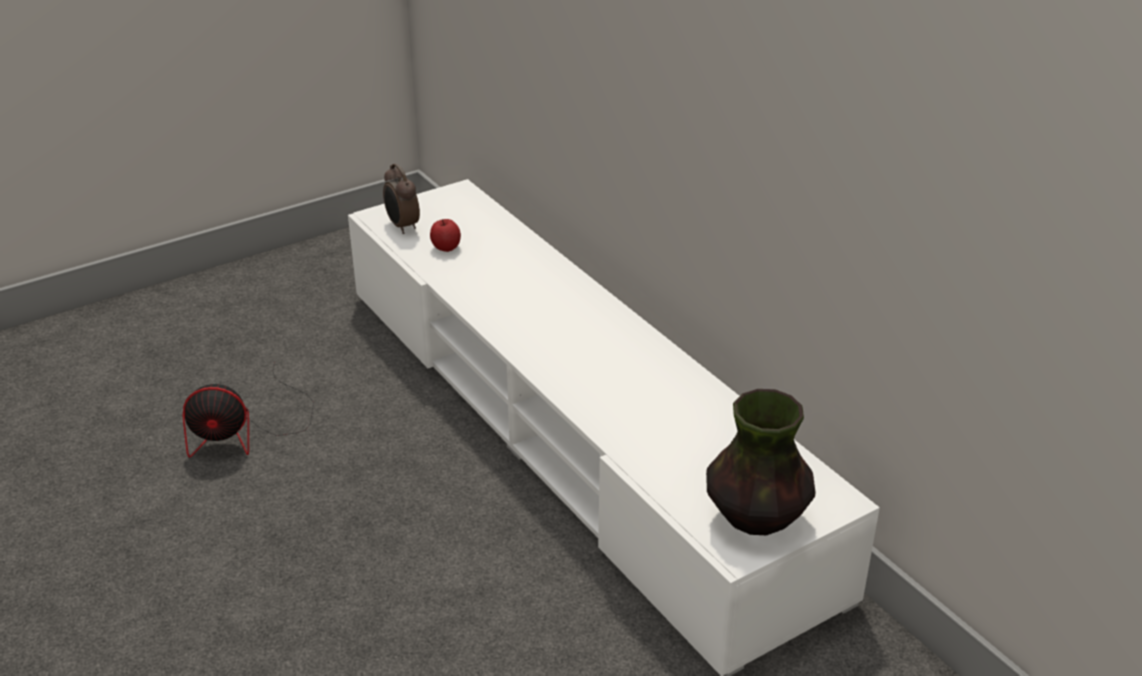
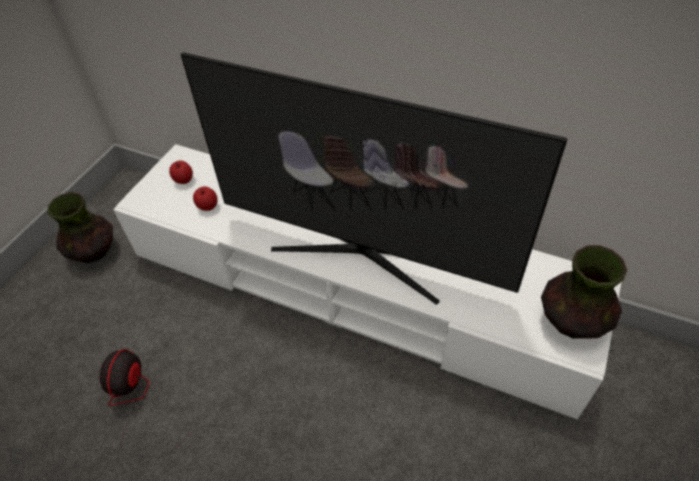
camera: 30 degrees left, 15 degrees up
(247, 430) = (142, 405): fan -> fan turned 135 degrees clockwise
(317, 275) = (93, 251): none -> vase
(402, 226) = (162, 202): alarm clock -> none
(444, 215) = (183, 180): none -> apple
(570, 354) = (361, 254): none -> television

